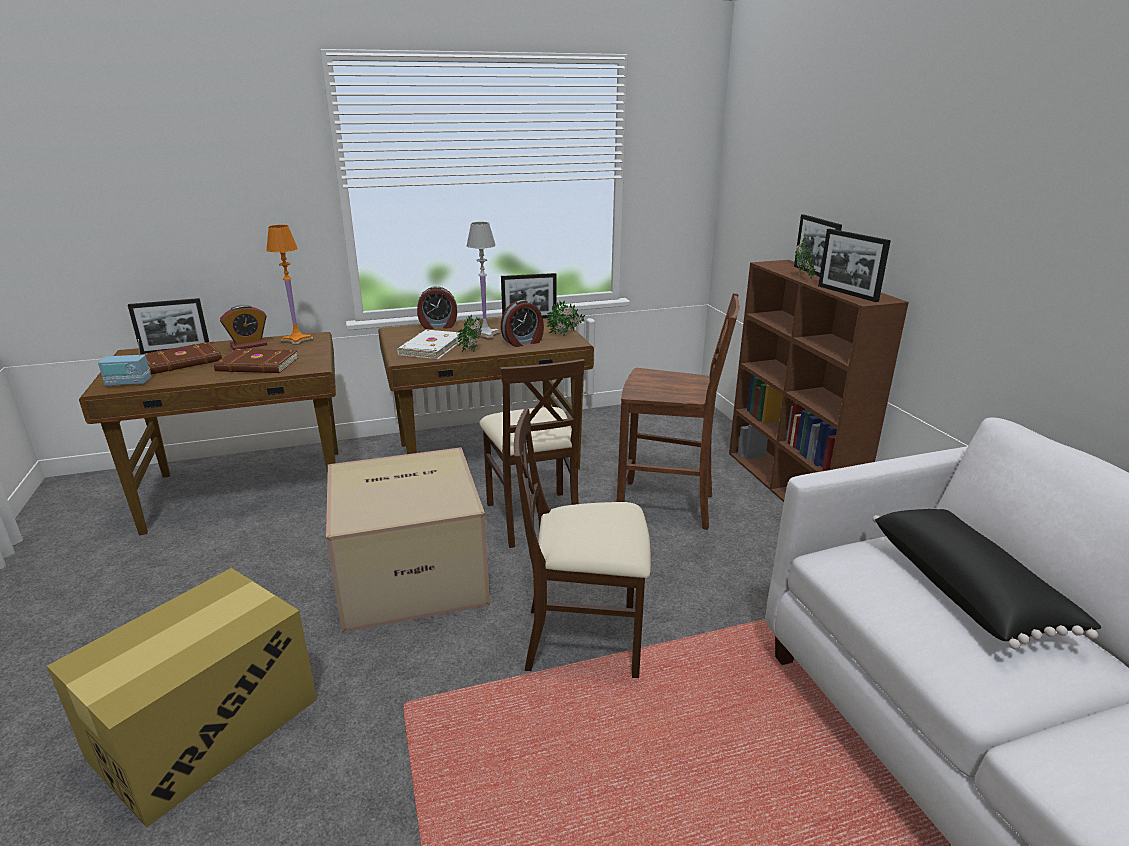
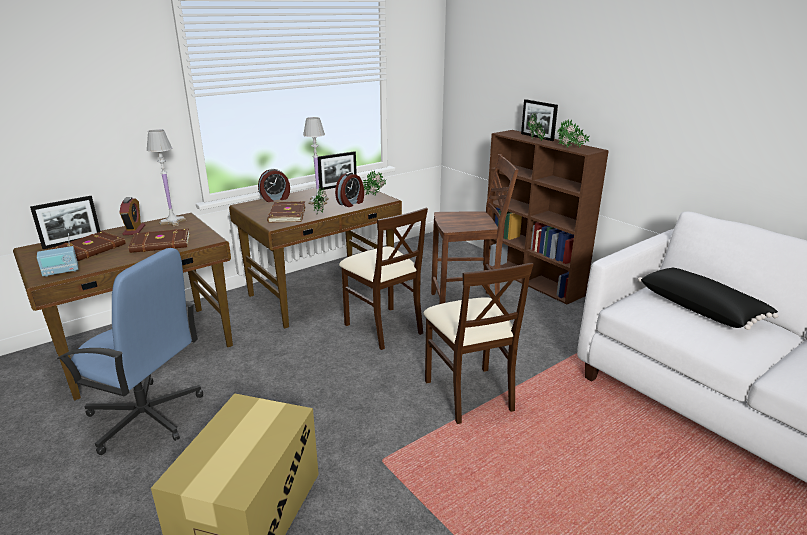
camera: 20 degrees left, 0 degrees up
(190, 573) = (146, 417): none -> blue office chair
(248, 345) = (134, 230): alarm clock -> alarm clock turned 45 degrees counterclockwise
(297, 341) = (172, 222): orange table lamp -> white table lamp
(413, 573) = (325, 380): cardboard box -> none
(430, 347) = (286, 214): white book -> brown book
(584, 638) = (469, 394): beige chair -> beige chair turned 90 degrees counterclockwise
(847, 293) = (571, 148): picture frame -> potted plant

